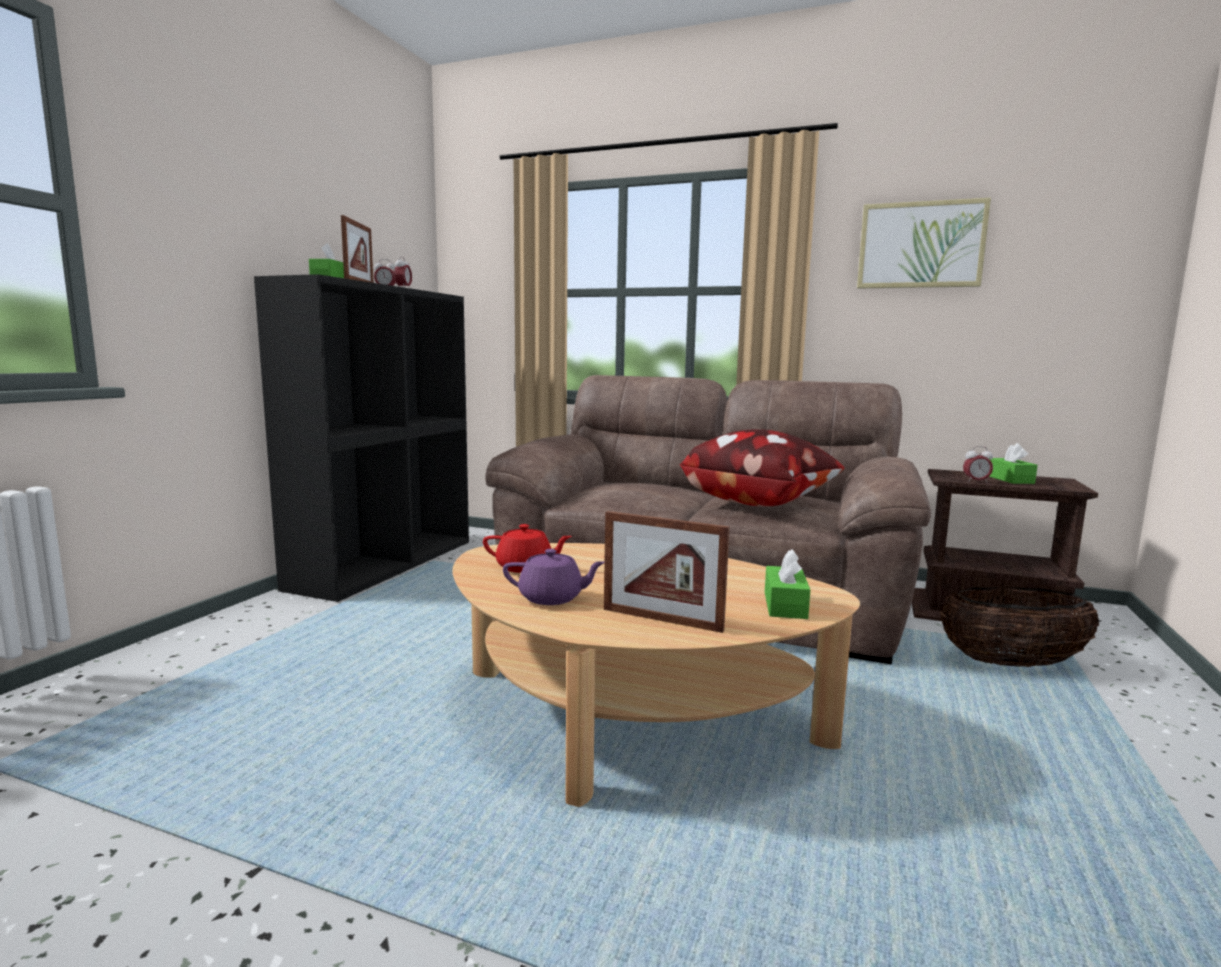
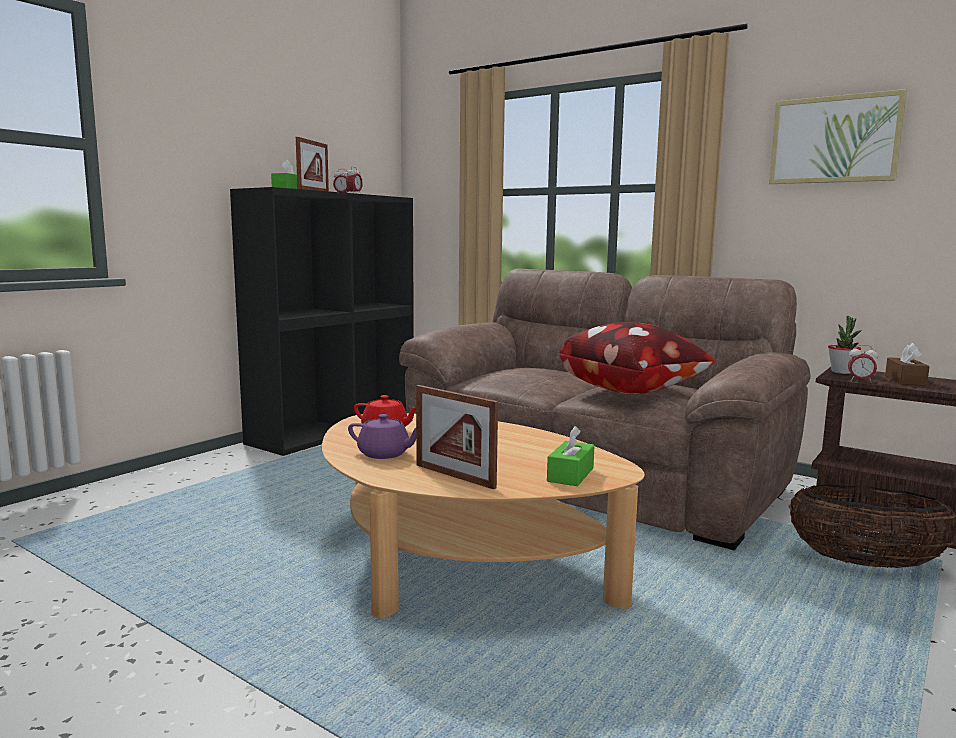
camera: 15 degrees right, 0 degrees up
(946, 474) = (841, 372): none -> potted plant
(1010, 479) = (905, 380): green tissue box -> brown tissue box

